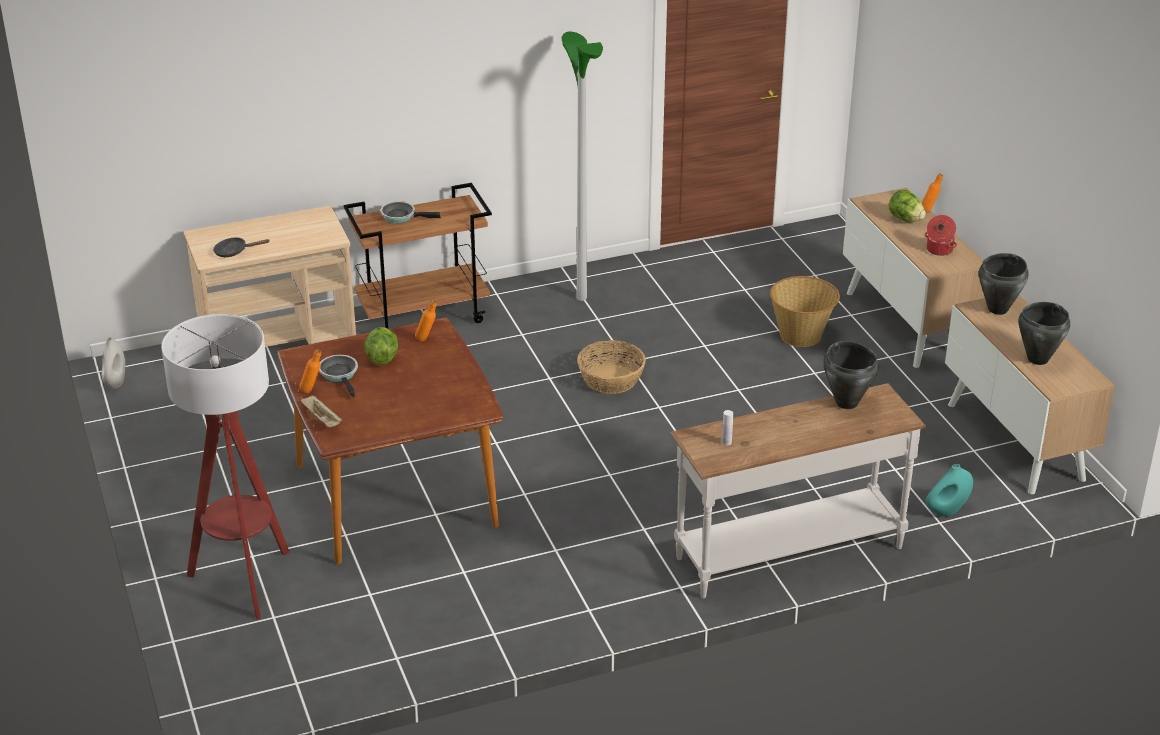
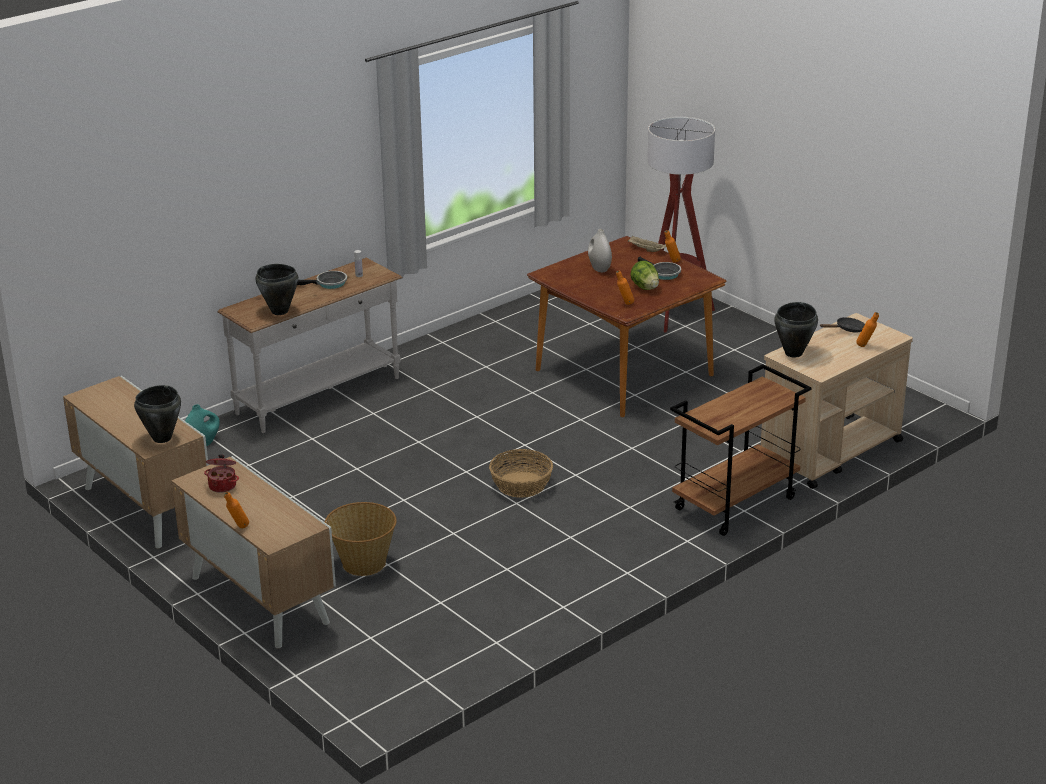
camera: 160 degrees right, 5 degrees down
(116, 383) = (920, 398): white vase -> white vase (599, 268)
(242, 230) = (865, 346): none -> orange bottle
(401, 216) = (757, 406): frying pan -> frying pan (329, 284)
(582, 297) = (601, 555): floor lamp -> none
(905, 219) = (263, 513): lettuce -> none
(1037, 359) = (128, 403): black cooking pot -> black cooking pot (794, 353)

